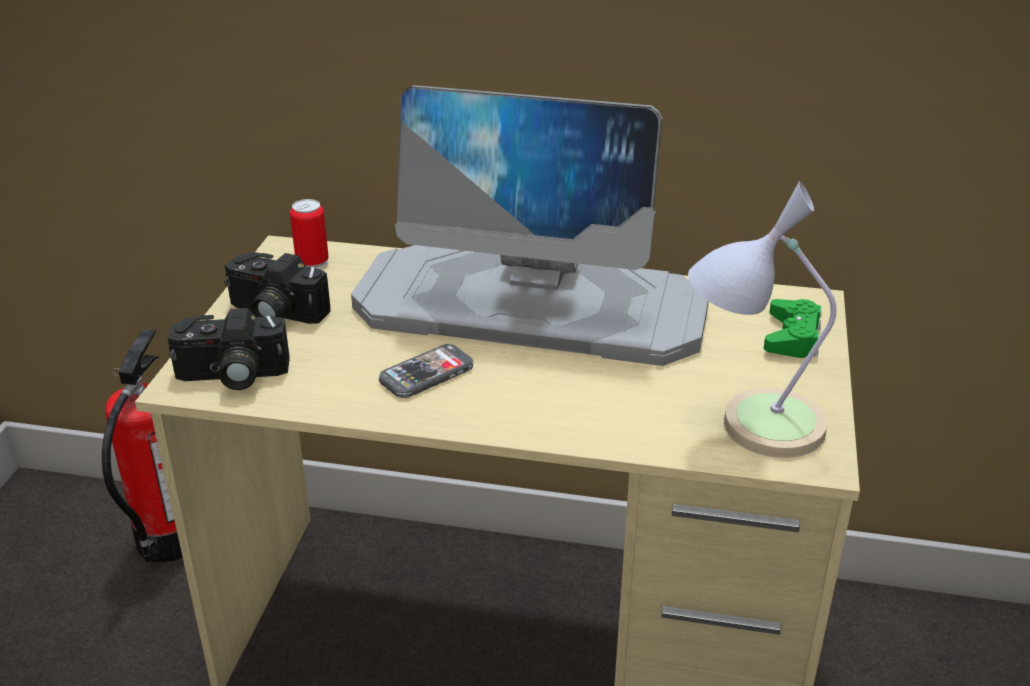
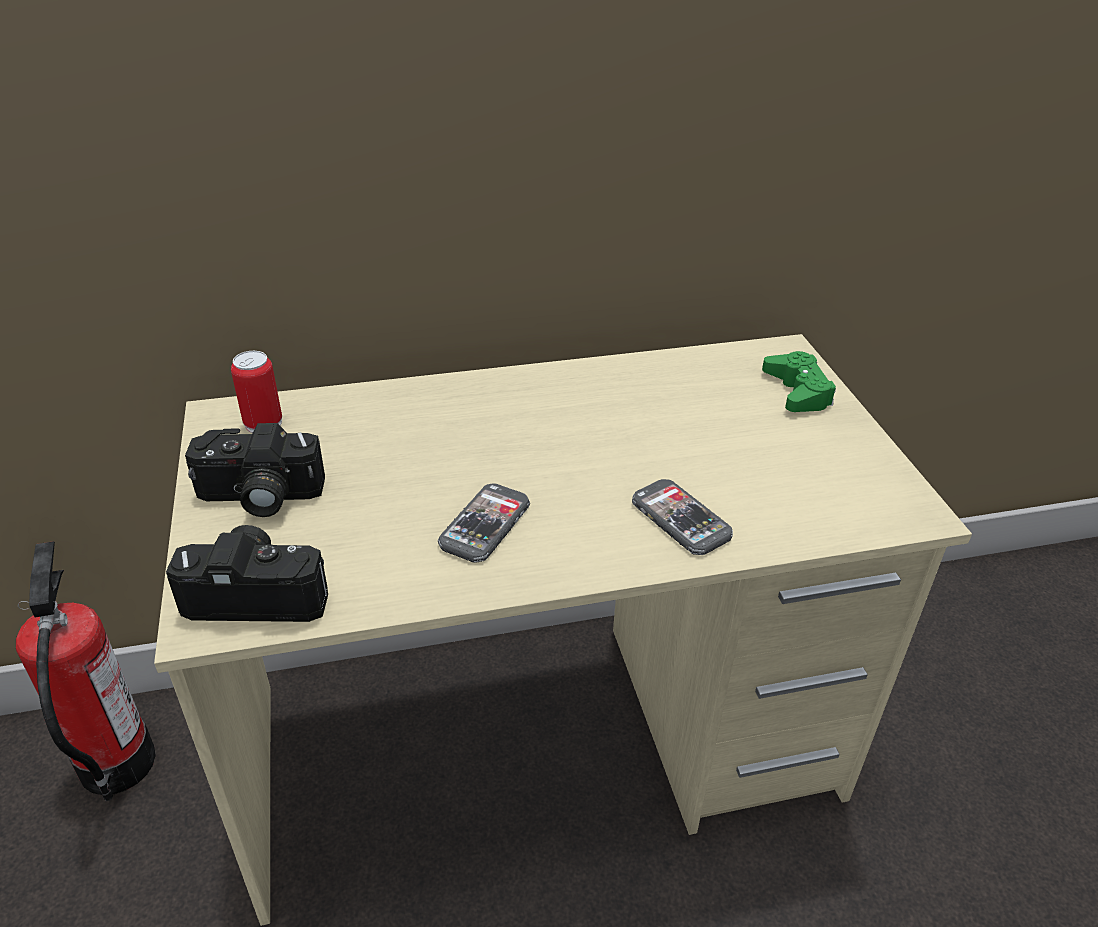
camera: 25 degrees left, 5 degrees up
(231, 376) = (260, 592): camera -> camera turned 150 degrees counterclockwise
(533, 307) = (539, 418): monitor -> none
(591, 410) = (680, 519): none -> phone
(750, 422) = (830, 490): table lamp -> none

